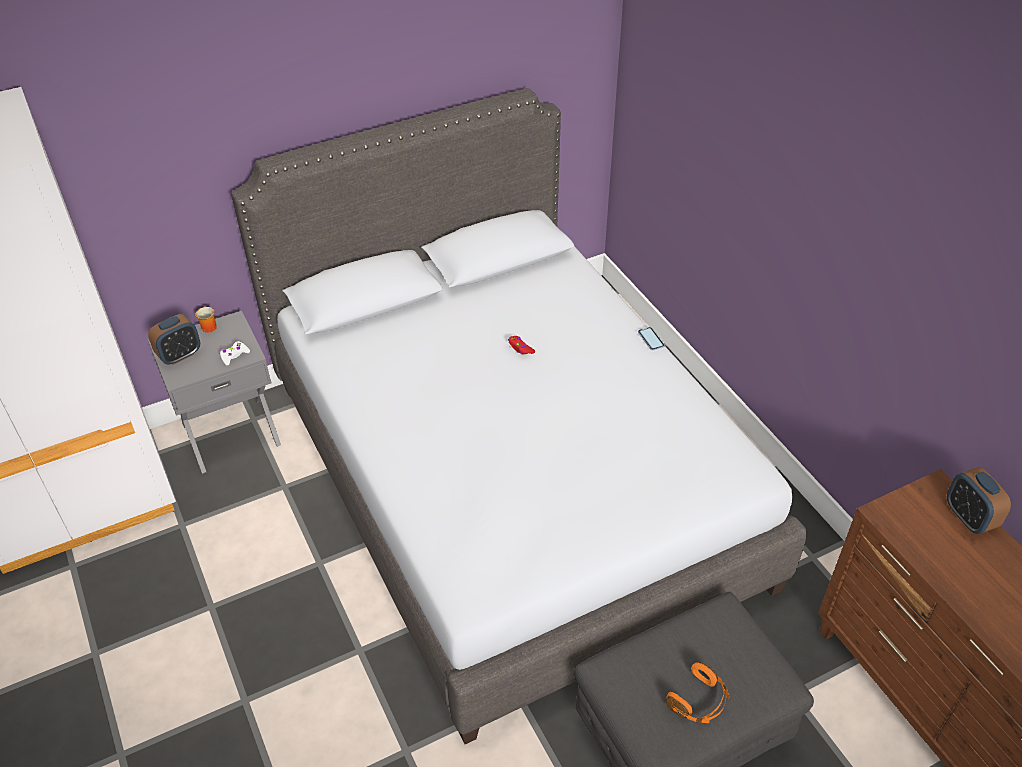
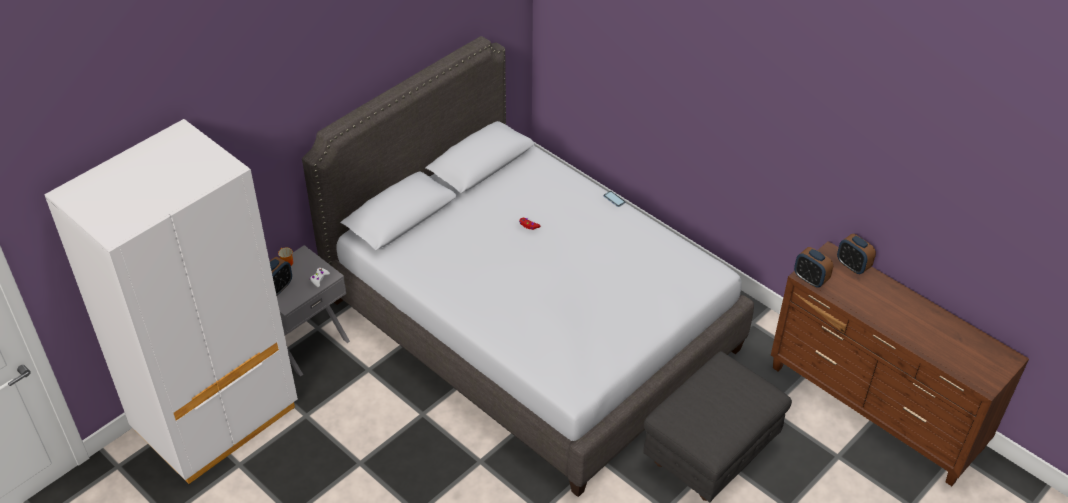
camera: 20 degrees left, 0 degrees up
(698, 701) = (727, 417): orange headphones -> none
(891, 522) = (810, 279): none -> alarm clock

